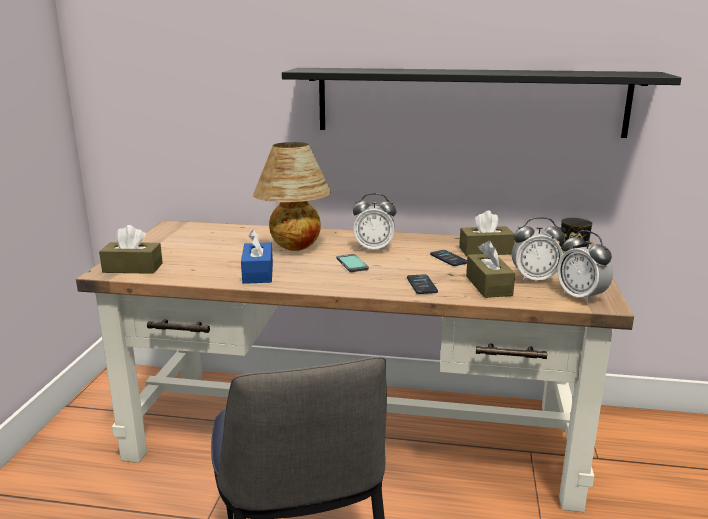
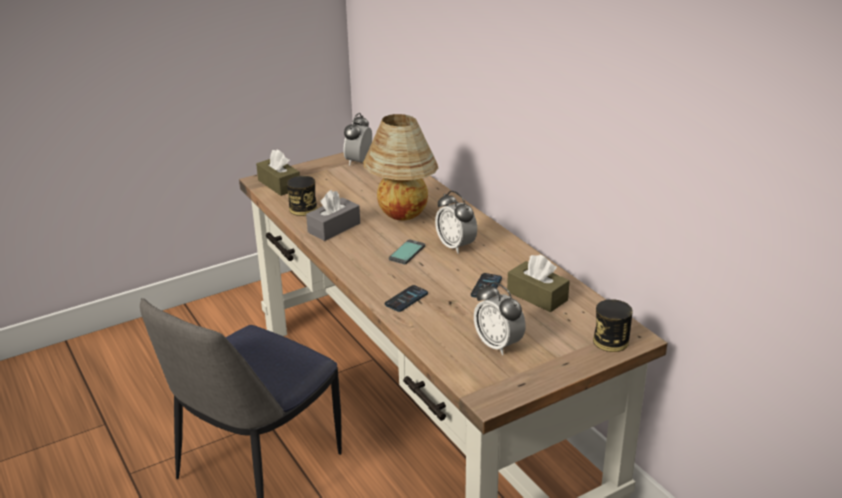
camera: 50 degrees right, 10 degrees up
(199, 273) = (303, 209): none -> can
(258, 273) = (334, 228): blue tissue box -> grey tissue box
(469, 102) = (581, 126): black shelf -> none
(488, 286) = (449, 328): brown tissue box -> none
(581, 297) = (488, 381): alarm clock -> alarm clock (359, 161)

